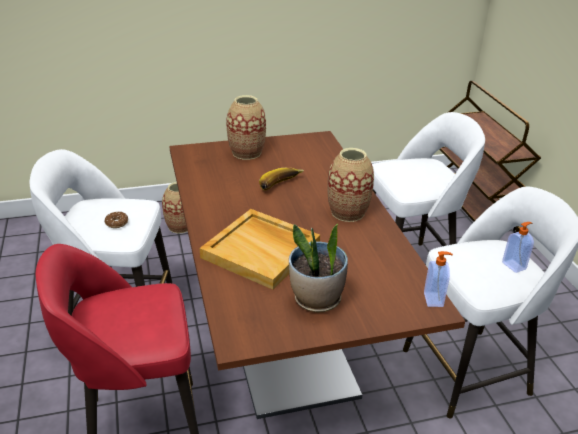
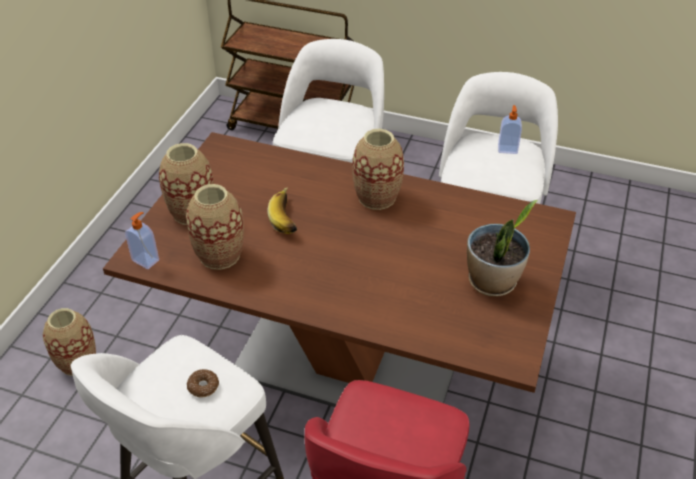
camera: 55 degrees left, 10 degrees up
(219, 176) = (220, 255): none -> vase
(262, 251) = (391, 284): beige tray -> none
(434, 299) = (540, 213): soap dispenser -> soap dispenser (146, 260)

